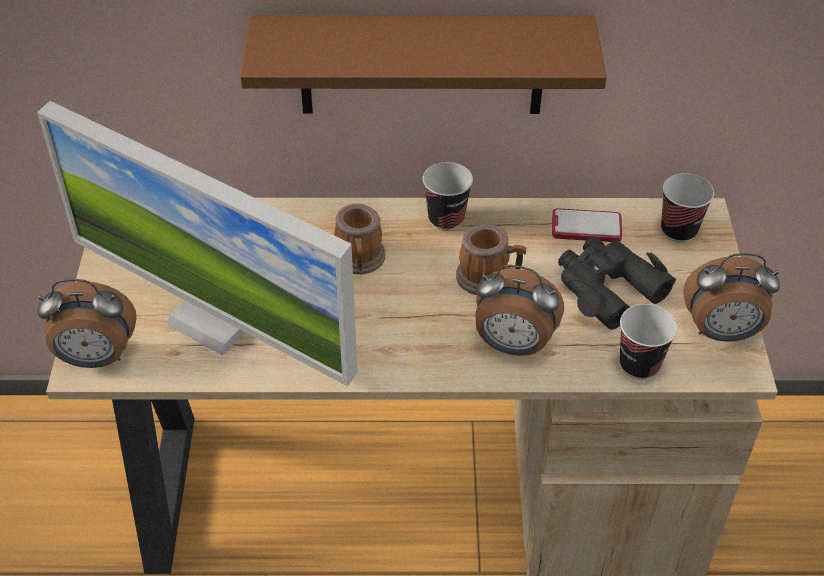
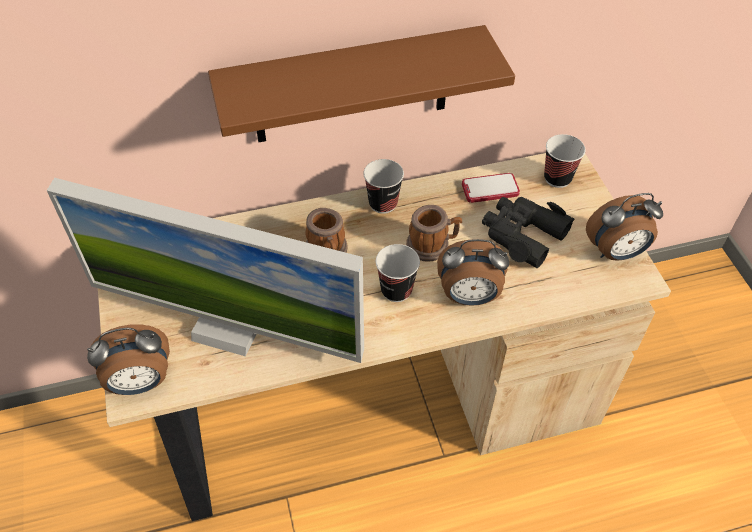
camera: 15 degrees left, 5 degrees up
(639, 365) = (567, 292): cup -> cup (396, 290)

